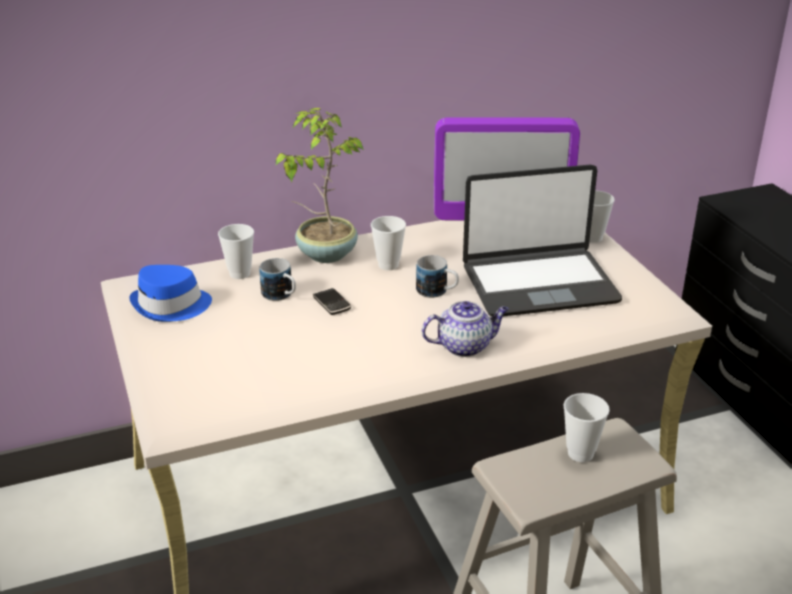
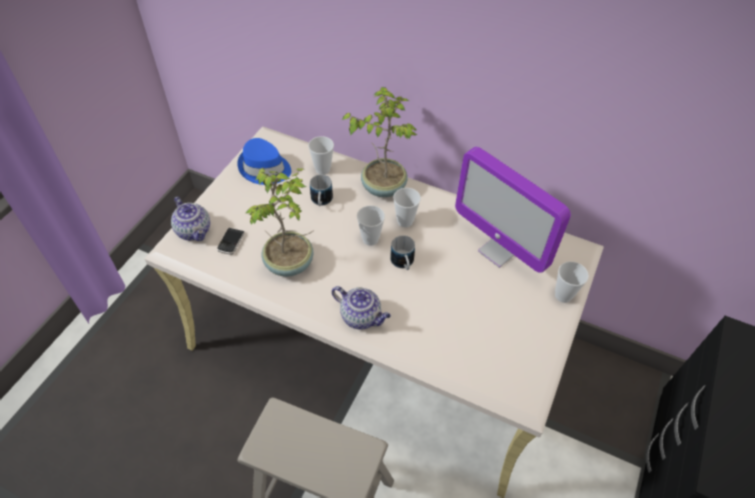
camera: 45 degrees right, 20 degrees up
(176, 394) = (194, 231): none -> teapot
(331, 354) = (290, 263): none -> potted plant
(332, 304) = (337, 227): phone -> phone (231, 242)
(539, 284) = (471, 305): laptop -> none
(580, 453) = (328, 445): cup -> cup (370, 239)

